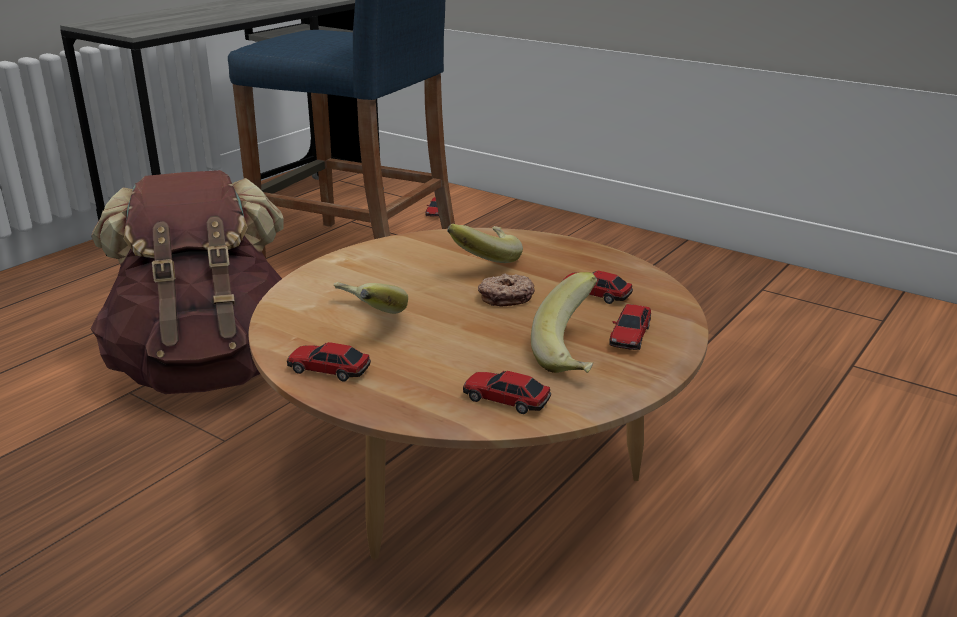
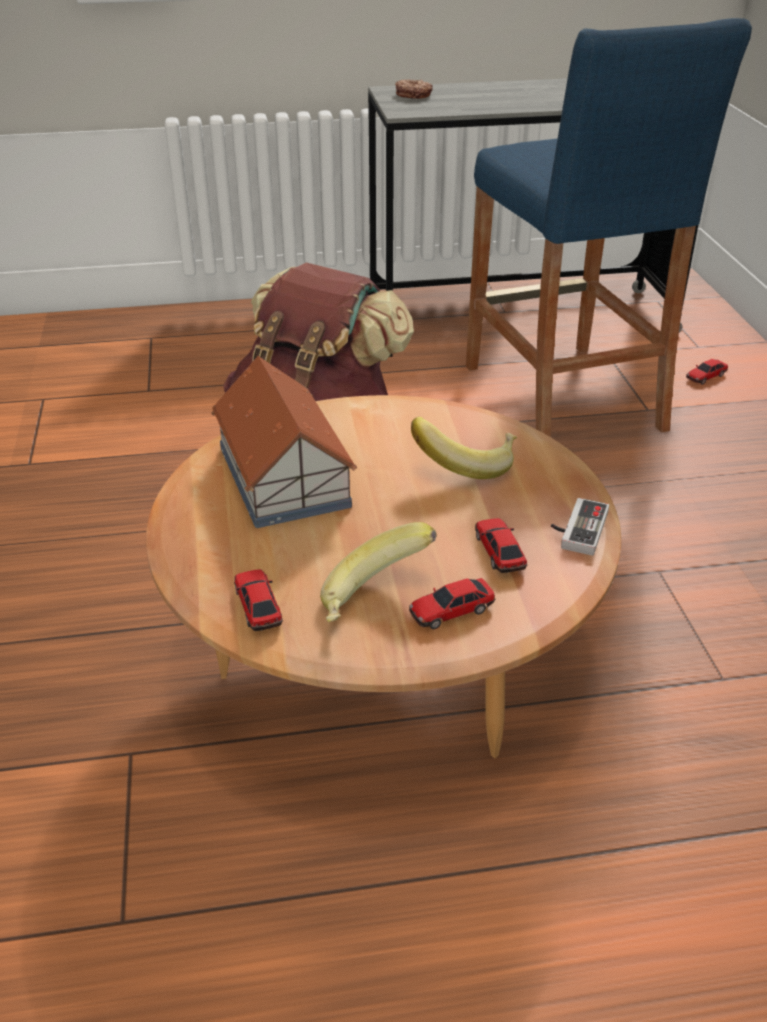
camera: 45 degrees right, 10 degrees up
(329, 370) = (196, 506): toy car -> none
(364, 320) = (284, 475): banana -> toy house
(506, 297) = (419, 512): donut -> donut (413, 95)
(614, 263) = (576, 529): none -> game controller

